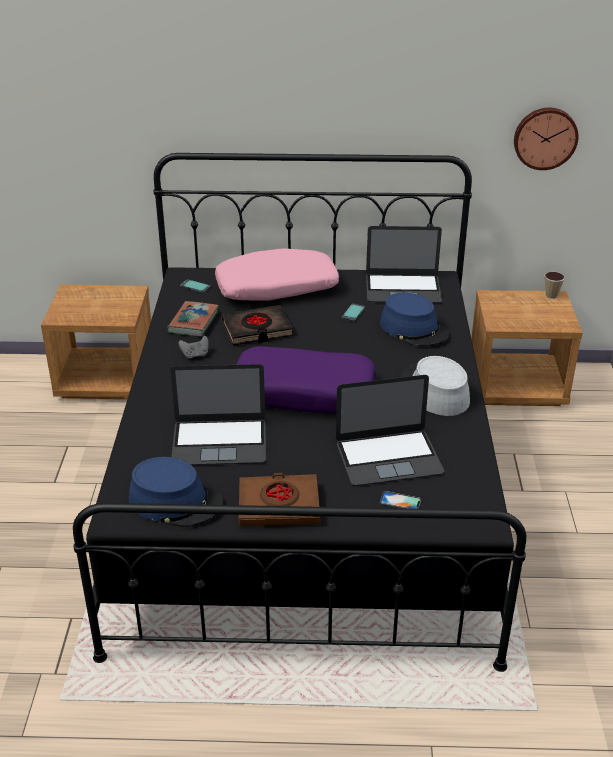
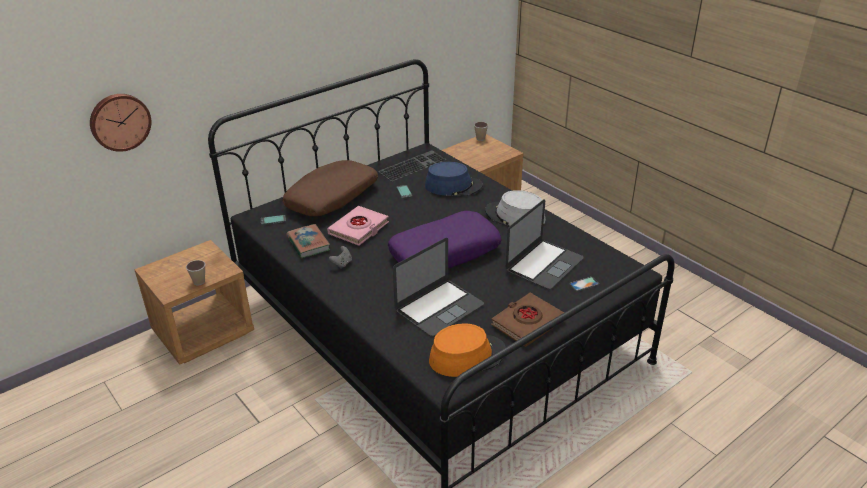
camera: 40 degrees left, 0 degrees up
(90, 319) = (199, 282): none -> cup
(176, 501) = (467, 356): blue hat -> orange hat
(257, 329) = (359, 229): black book -> pink book
(276, 288) = (332, 198): pink pillow -> brown pillow
(403, 289) = (412, 165): laptop -> keyboard
(545, 137) = (460, 30): wall clock -> wall clock (119, 121)

